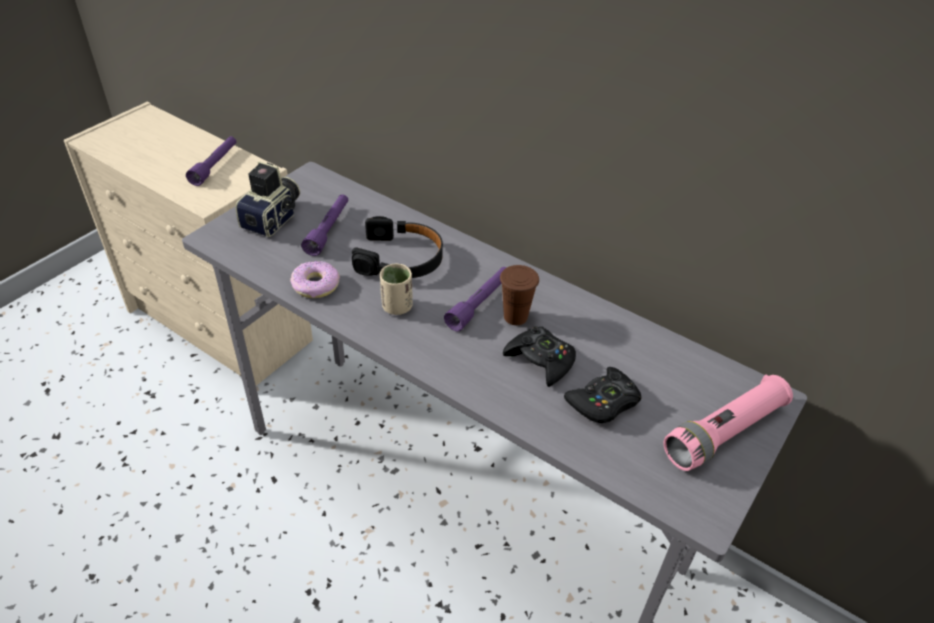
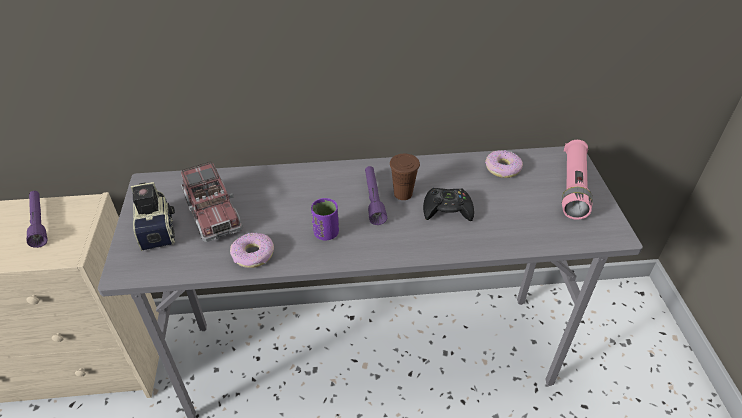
camera: 40 degrees left, 0 degrees up
(328, 230) = (213, 213): purple flashlight -> toy truck
(397, 307) = (326, 233): beige cup -> purple cup
(400, 259) = (289, 202): black headphones -> none
(603, 402) = (505, 210): black game controller -> none
(662, 359) = (502, 169): none -> donut

